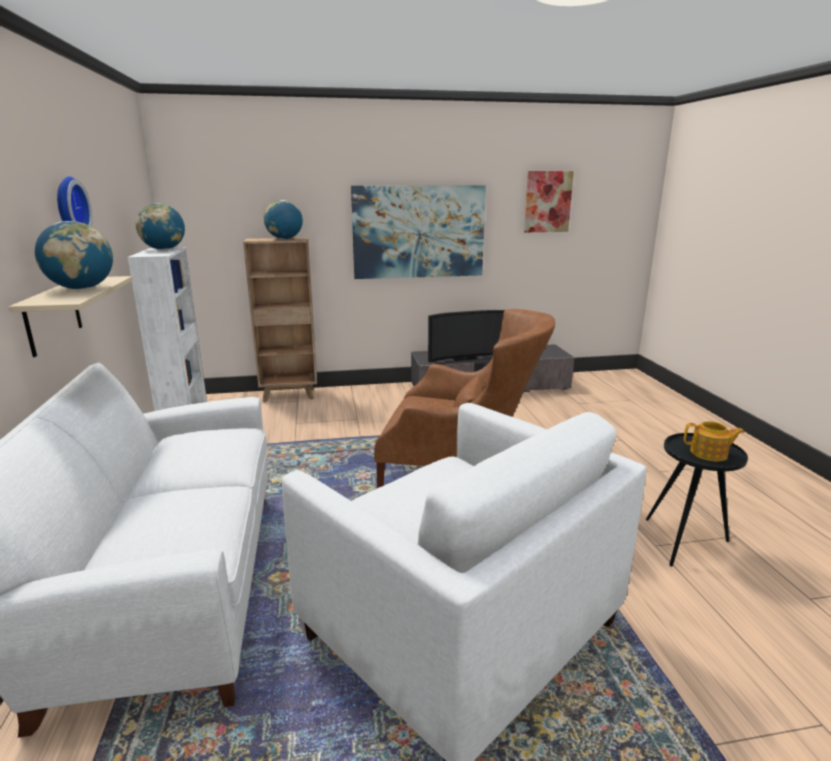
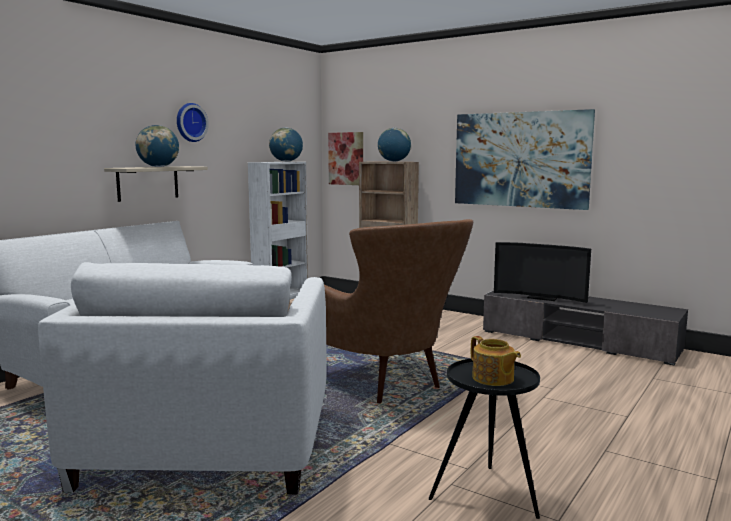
camera: 45 degrees right, 10 degrees down
(547, 202) = (678, 126): picture -> picture (346, 158)

